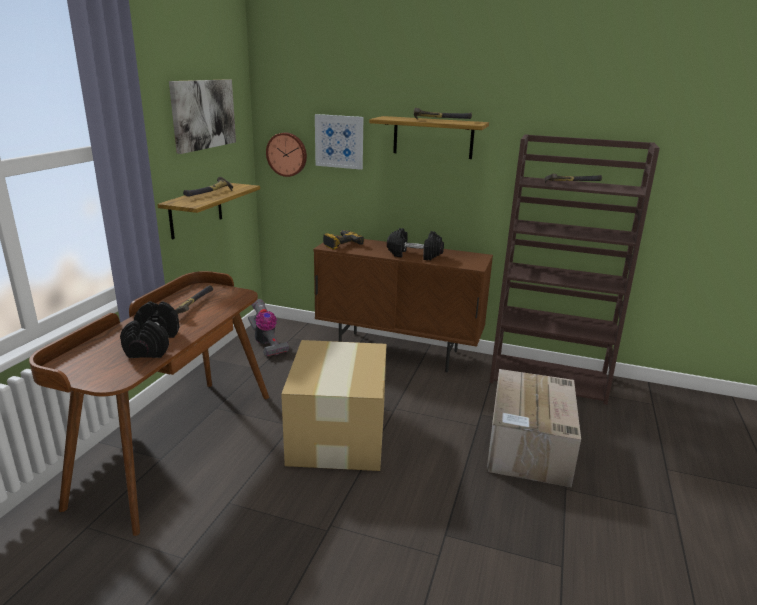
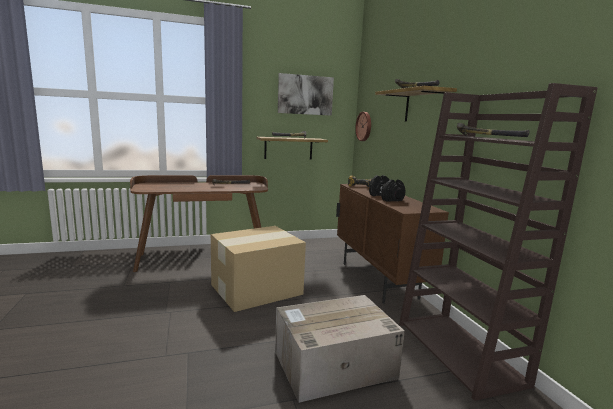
camera: 55 degrees right, 10 degrees down
(152, 344) = (181, 188): black dumbbell -> none
(266, 343) = (319, 246): vacuum cleaner -> none
(339, 141) = (384, 115): picture -> none

